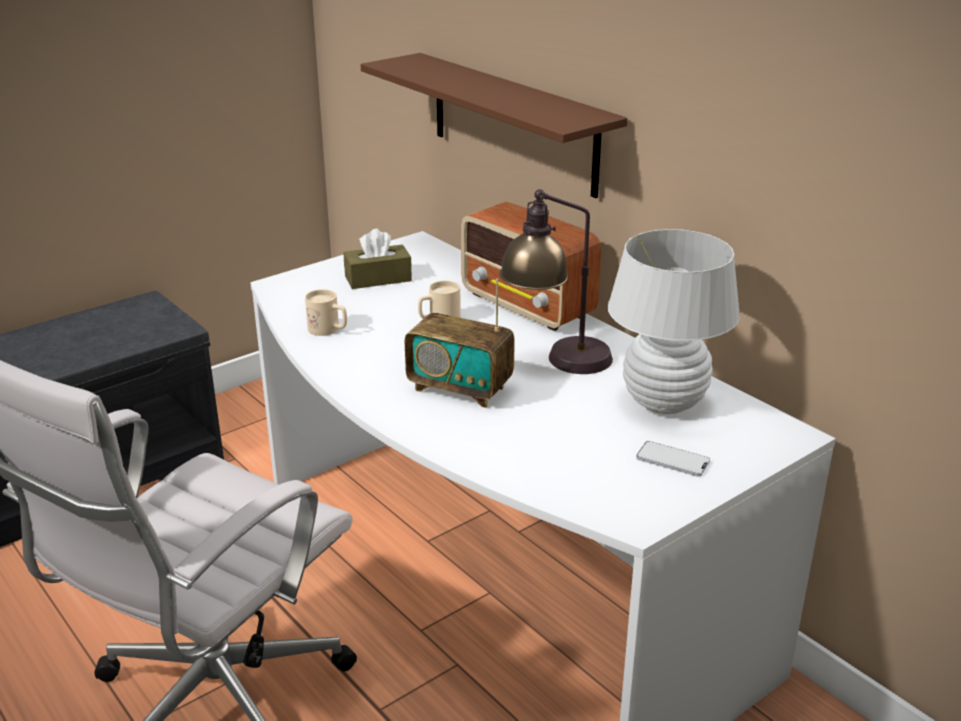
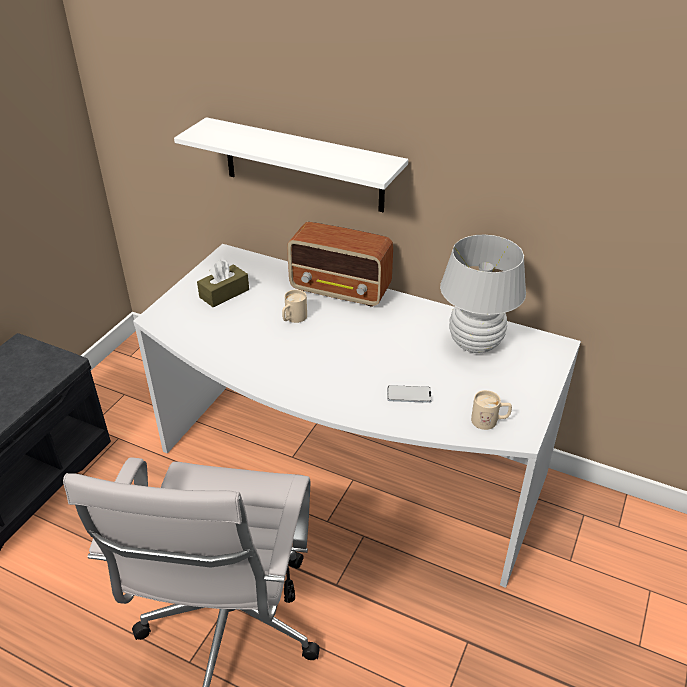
camera: 25 degrees left, 10 degrees up
(329, 330) = (225, 347): beige mug -> beige mug (490, 421)
(460, 388) = (348, 370): radio -> none
(513, 123) = (303, 165): brown shelf -> white shelf
(555, 360) = (390, 330): table lamp -> none
(672, 460) = (509, 385): phone -> phone (409, 395)

